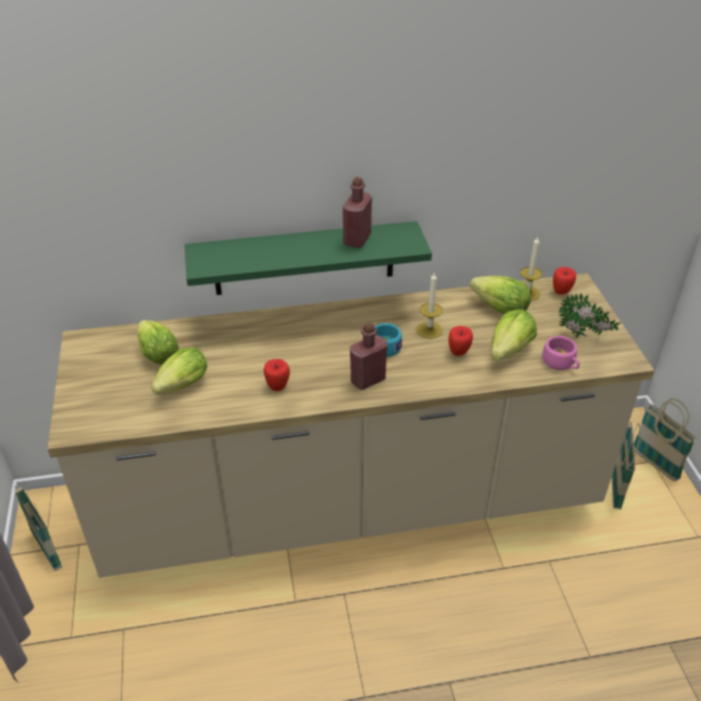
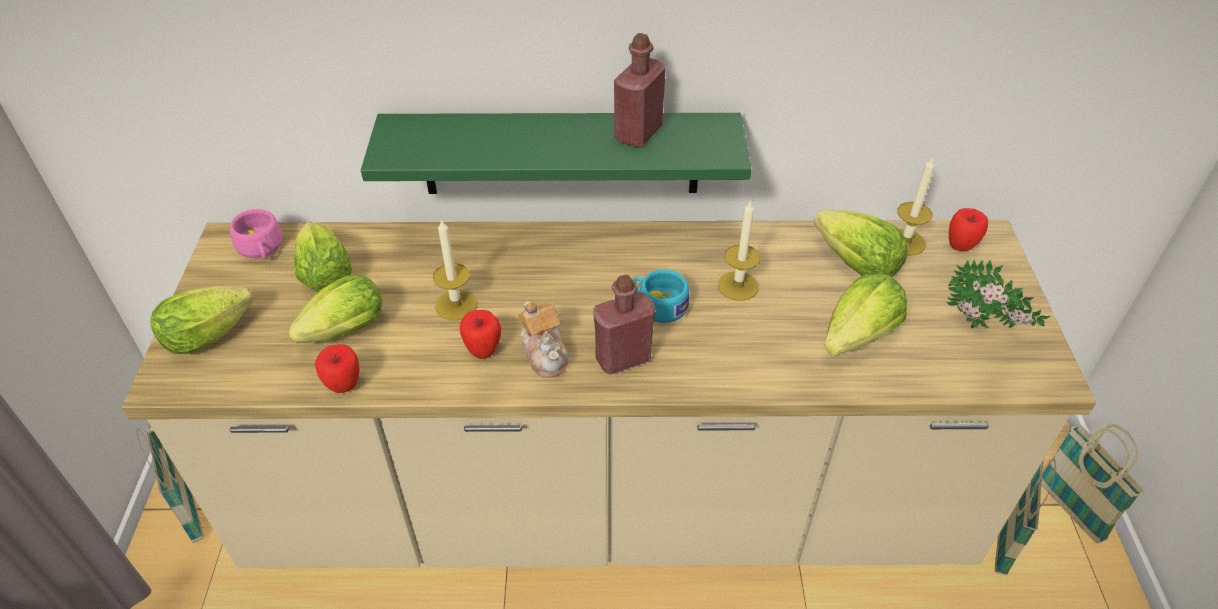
camera: 10 degrees right, 5 degrees up
(94, 398) = (213, 333): none -> lettuce
(251, 362) = (456, 305): none -> candle
(318, 383) = (545, 353): none -> teapot
(458, 353) = (775, 330): apple -> apple (344, 386)
(561, 363) = (939, 370): pink cup -> pink cup (261, 248)

